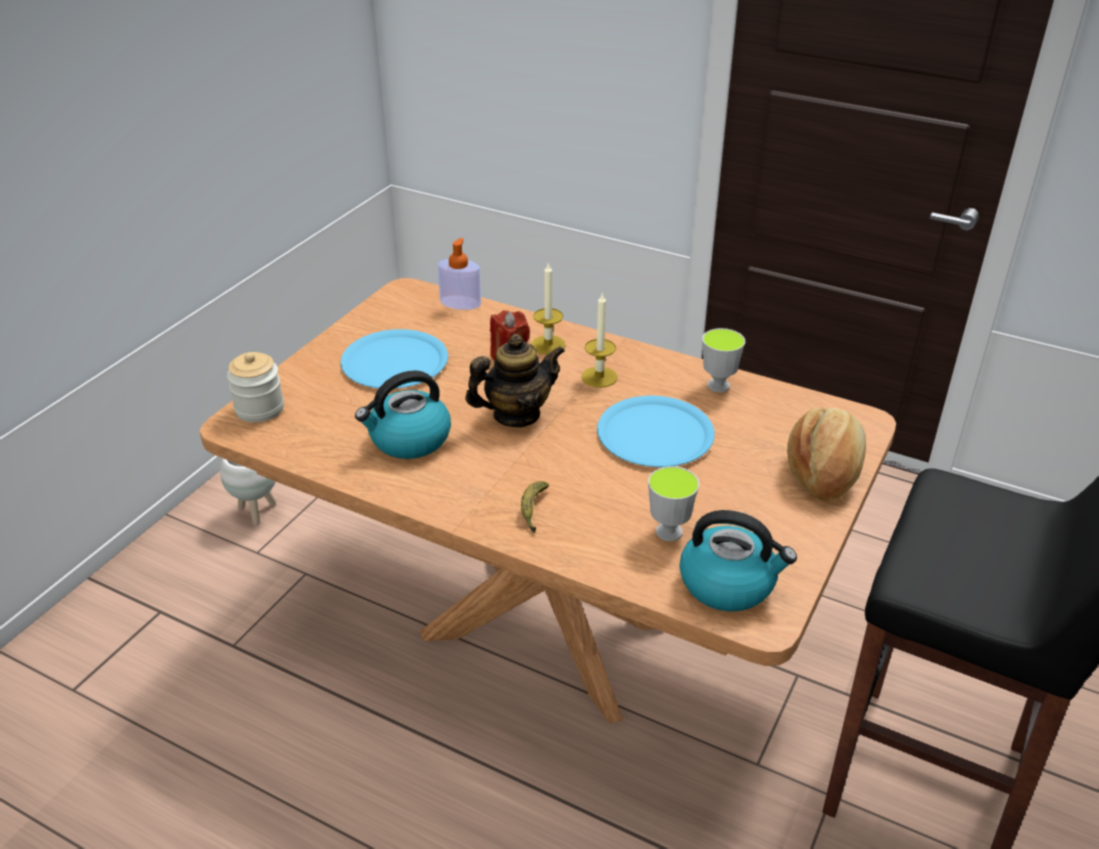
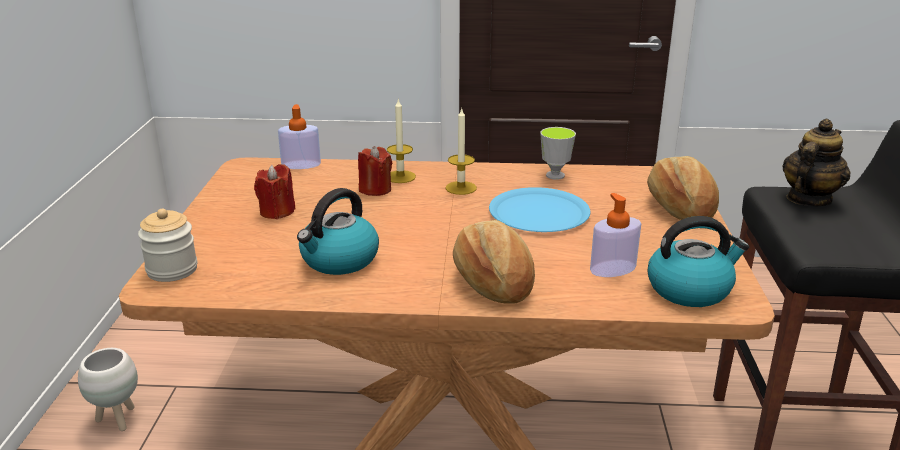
camera: 25 degrees left, 10 degrees down
(395, 361) = (277, 212): blue plate -> red candle
(516, 415) = (417, 224): teapot -> teapot (808, 199)
(533, 510) = (493, 281): banana -> bread
(669, 532) = (613, 269): cup -> soap dispenser

